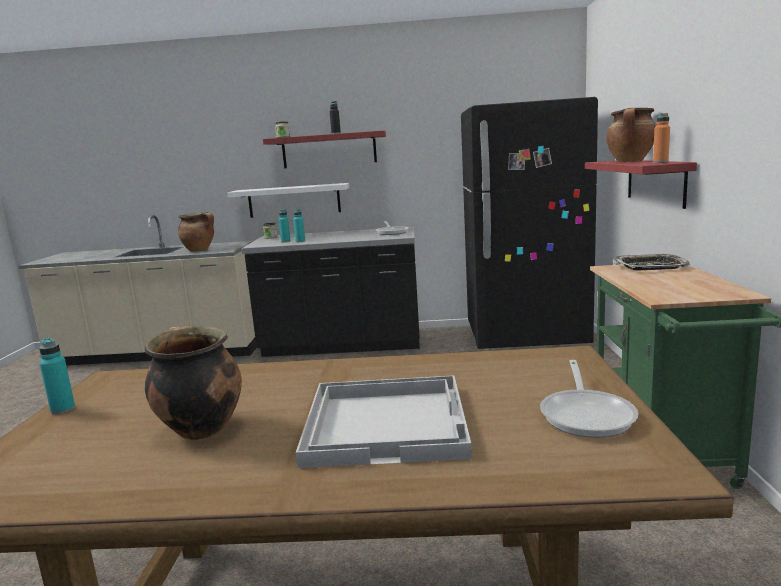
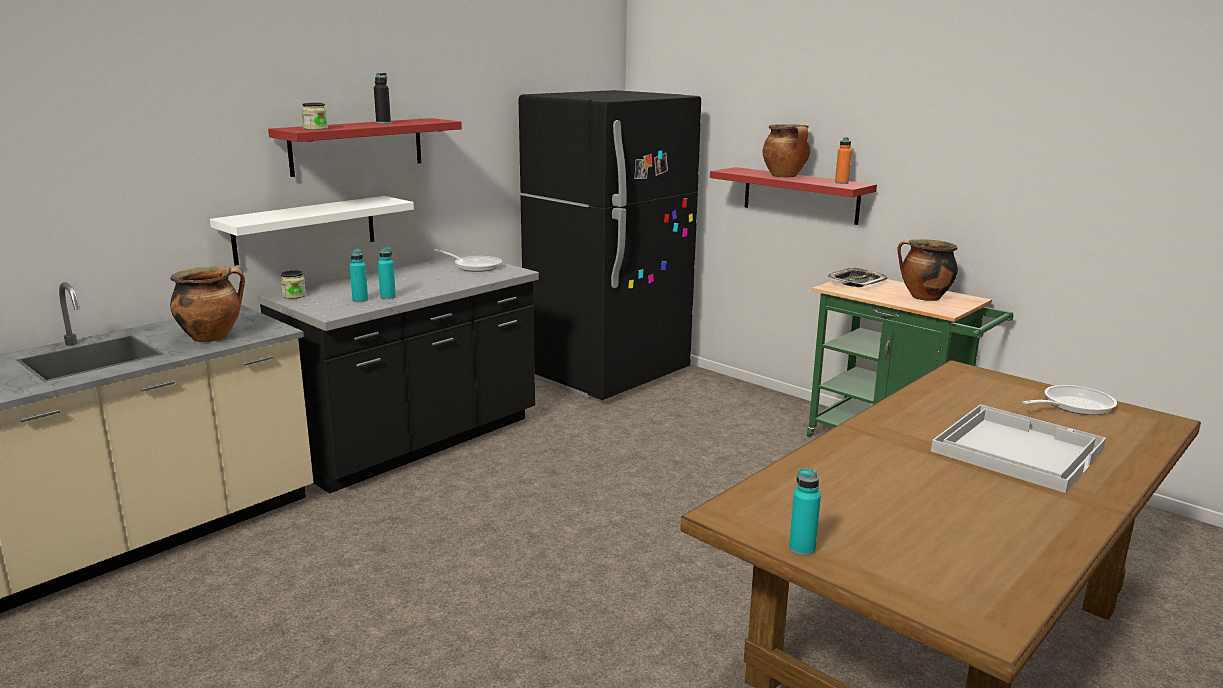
camera: 50 degrees left, 5 degrees up
(200, 428) = (946, 504): cooking pot -> cooking pot (923, 298)
(587, 414) = (1072, 405): frying pan -> frying pan turned 75 degrees counterclockwise

